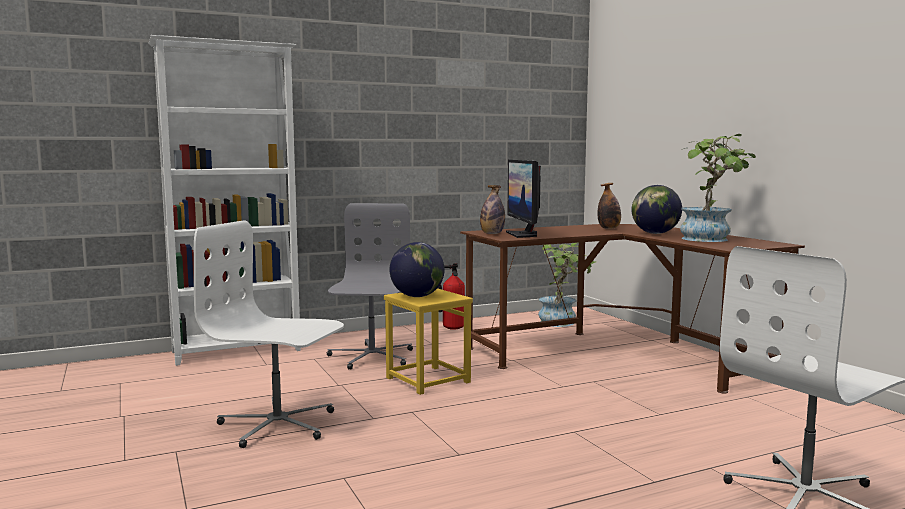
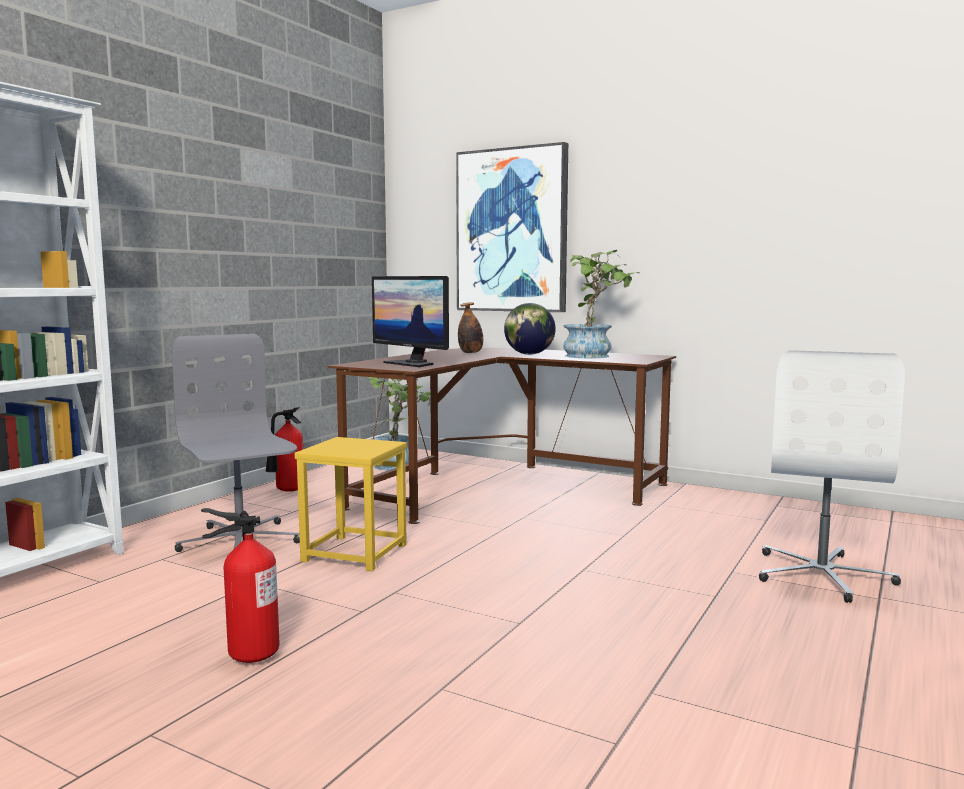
camera: 35 degrees left, 0 degrees up
(277, 425) = (250, 654): white office chair -> fire extinguisher
(417, 296) = (341, 449): globe -> none
(492, 234) = (376, 365): bottle -> none
(674, 115) = (512, 231): none -> picture

